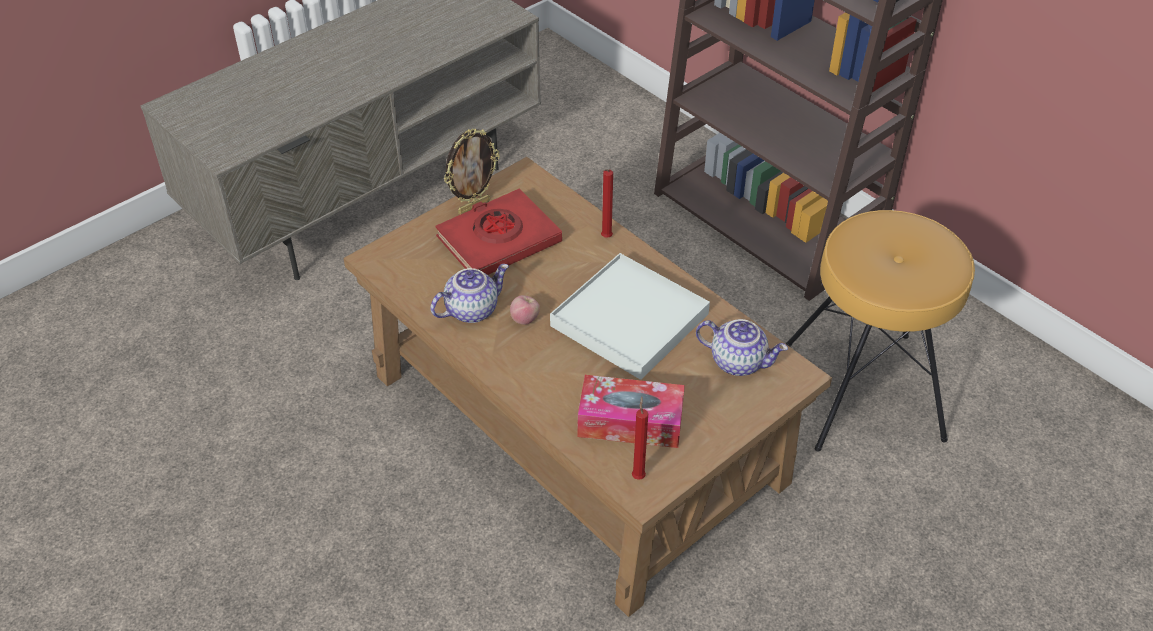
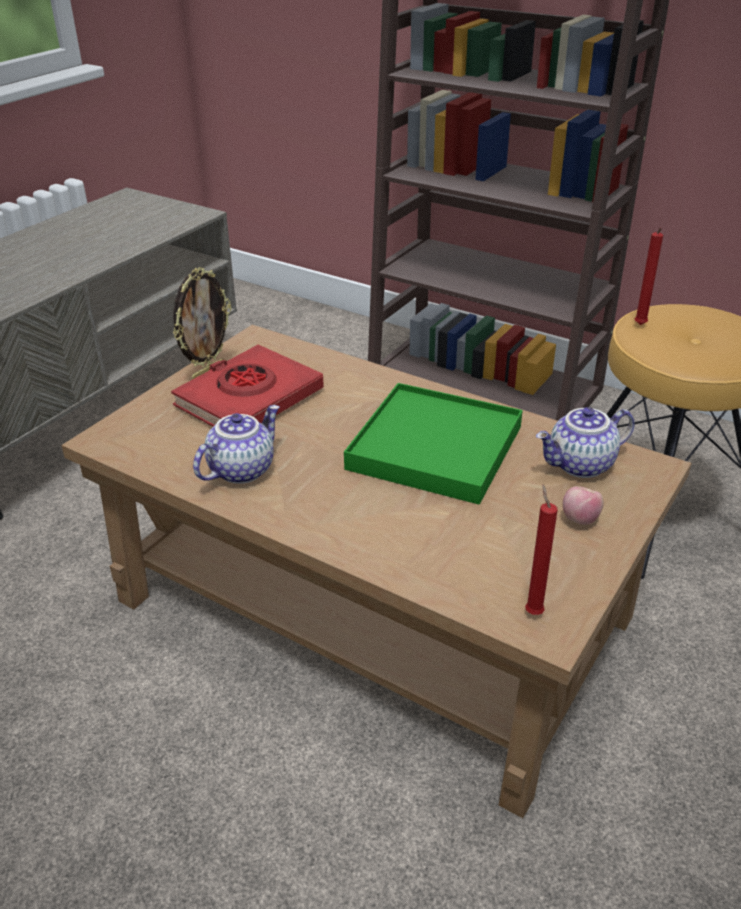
camera: 15 degrees left, 10 degrees down
(525, 319) = (310, 468): apple -> apple (580, 519)
(605, 238) = (370, 379): red candle -> red candle (640, 326)
(629, 320) = (434, 448): white tray -> green tray
(630, 422) = (490, 551): tissue box -> none
(739, 361) = (581, 466): teapot -> teapot turned 150 degrees clockwise

